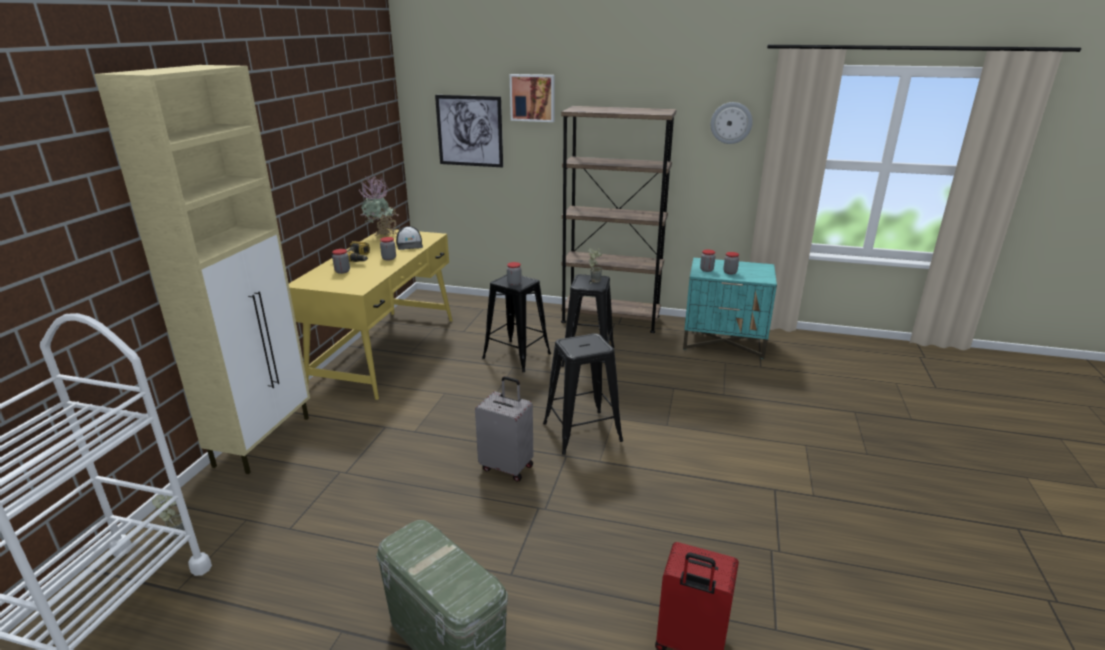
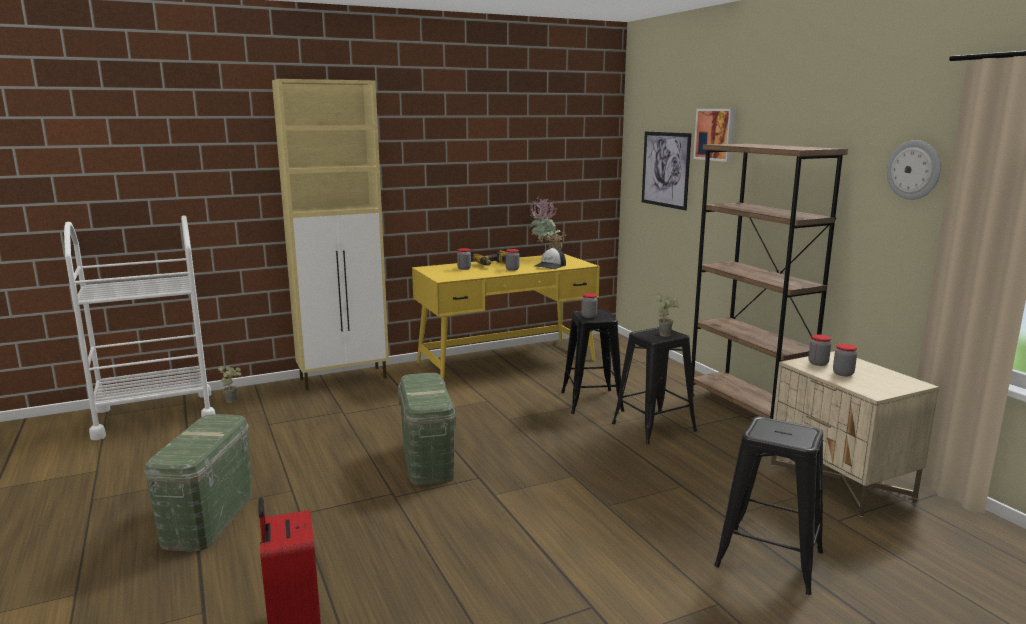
camera: 50 degrees right, 10 degrees down
(507, 467) = (428, 461): grey suitcase -> green storage box
(582, 432) = (525, 471): black stool -> black stool (769, 559)
(724, 342) = (841, 481): turquoise nightstand -> beige nightstand

